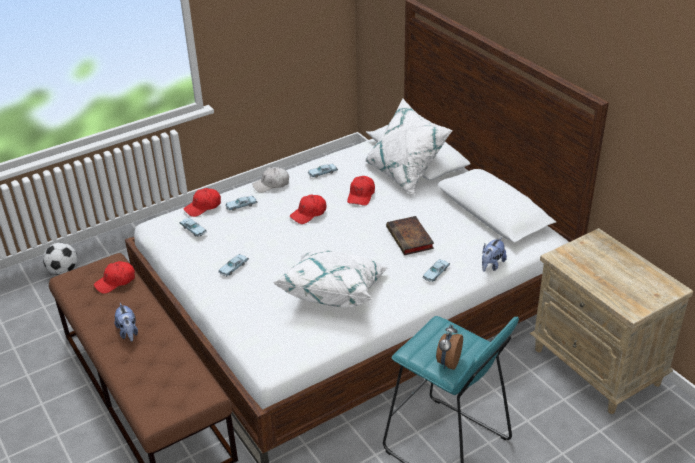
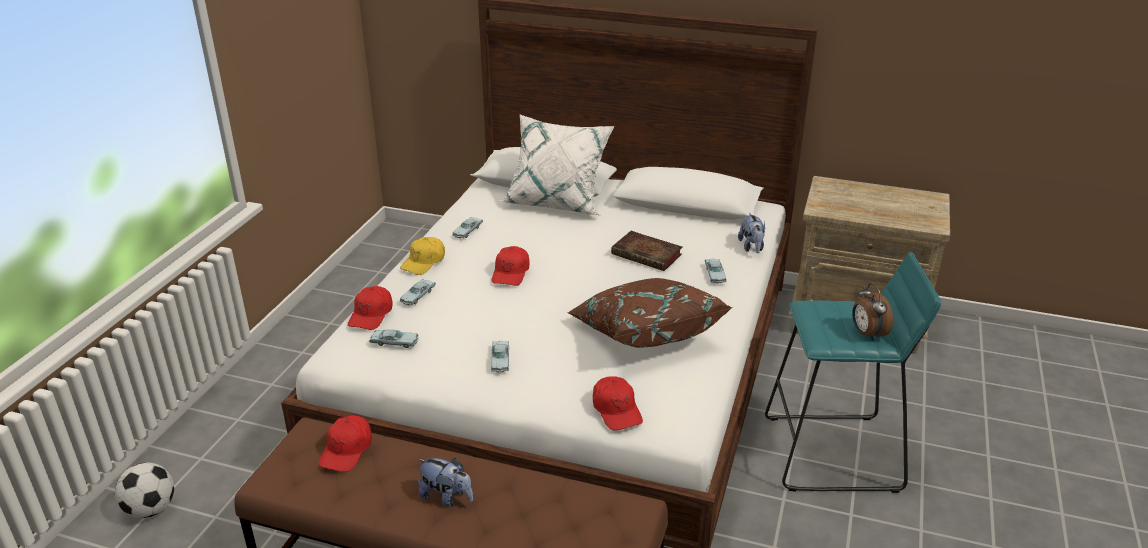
camera: 40 degrees left, 5 degrees down
(271, 184) = (424, 262): white cap -> yellow cap
(334, 292) = (645, 333): white pillow -> brown pillow
(361, 195) = (540, 236): red cap -> red cap (616, 410)

